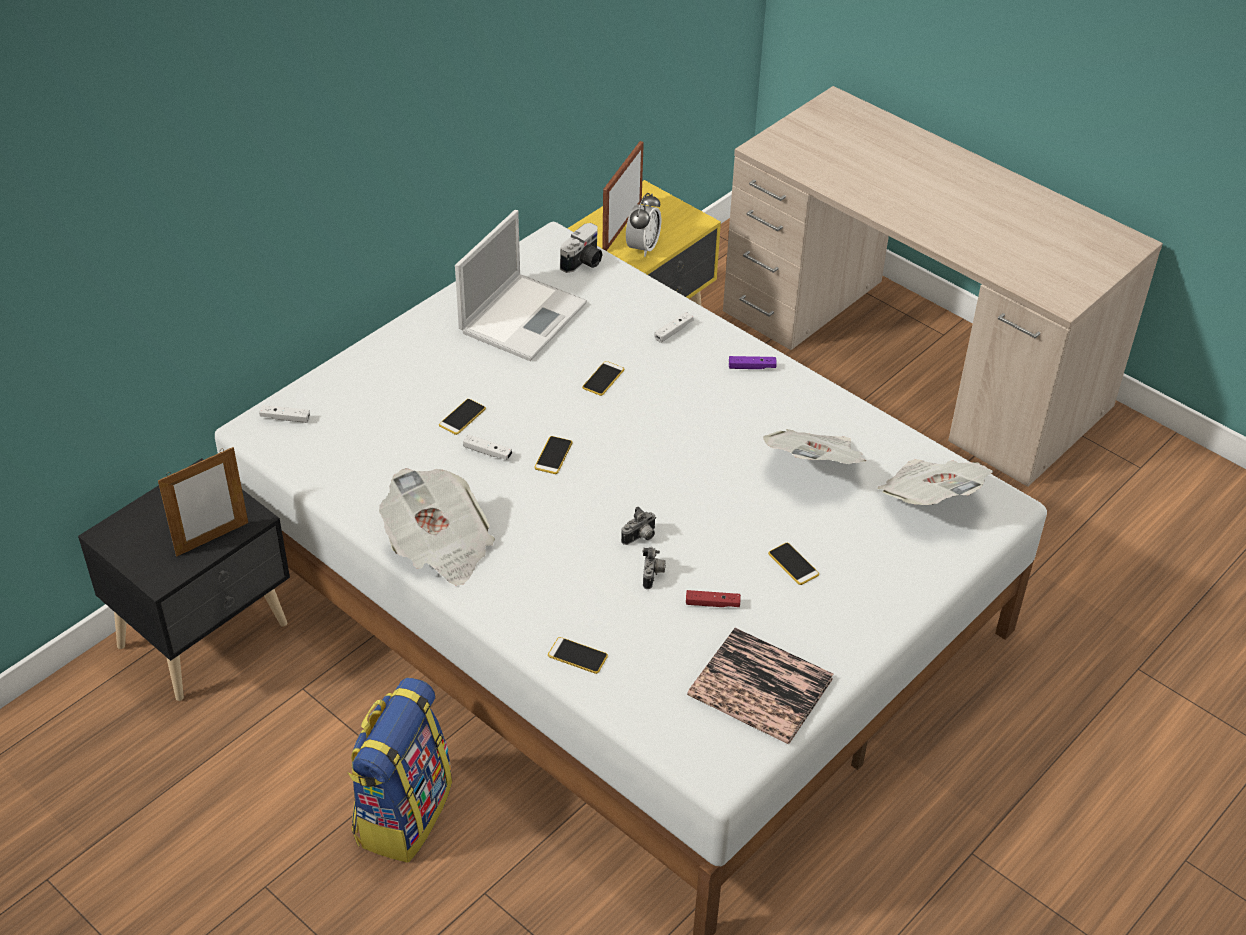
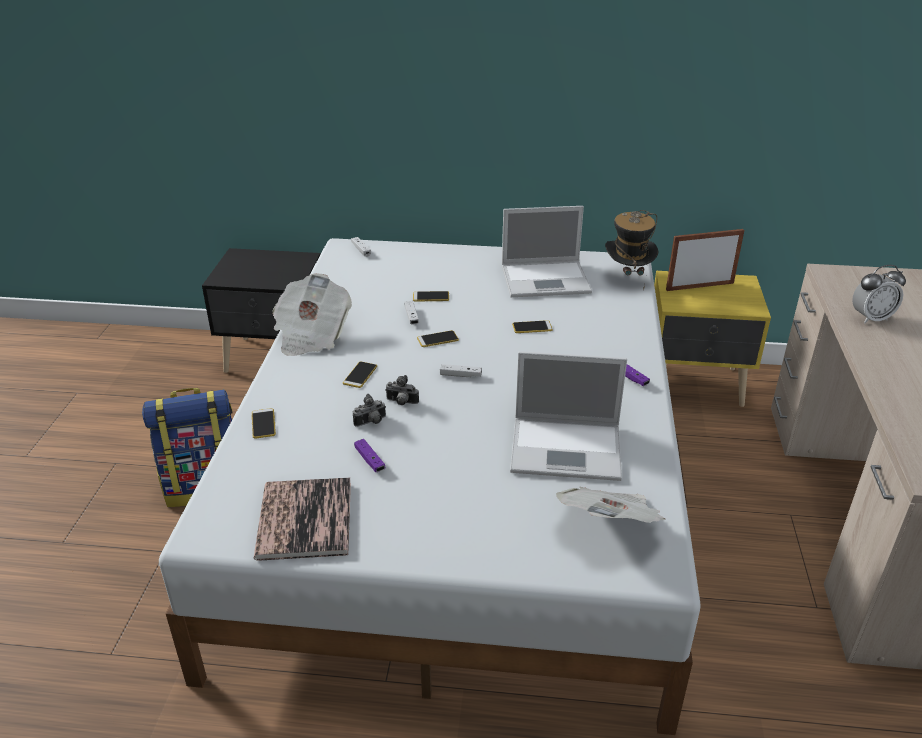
camera: 55 degrees right, 10 degrees down
(212, 539) = (263, 280): picture frame -> none
(584, 262) = (628, 277): camera -> hat
(642, 247) = (693, 301): alarm clock -> alarm clock (871, 318)
(673, 331) = (616, 333): white game controller -> white game controller (460, 375)
(712, 603) = (370, 460): red game controller -> purple game controller
(793, 564) = (451, 482): phone -> phone (360, 375)
(814, 466) = (568, 448): newspaper -> laptop

